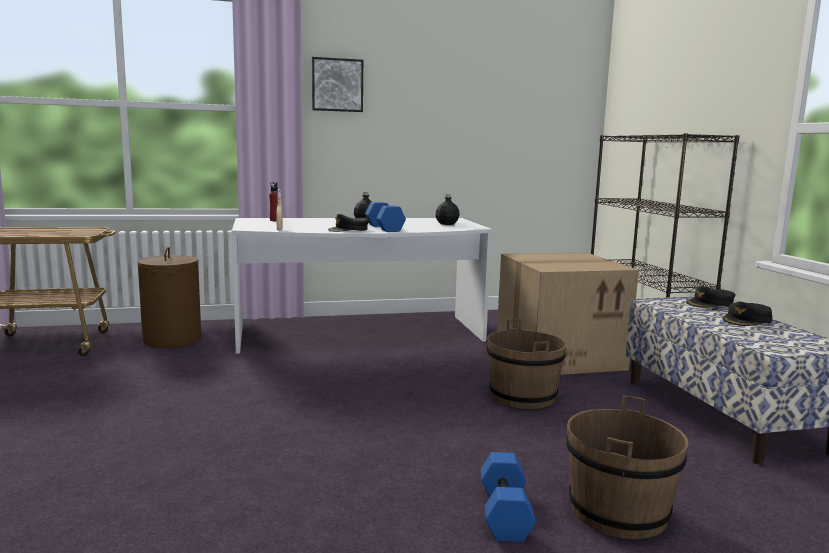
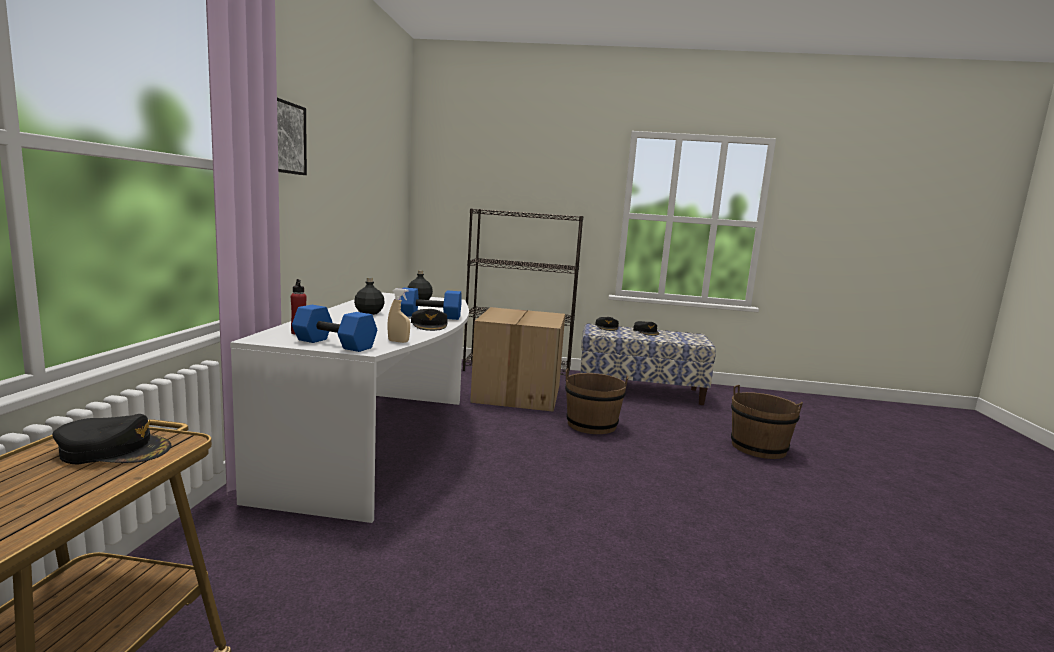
camera: 70 degrees left, 0 degrees up
(75, 232) = (115, 450): none -> black cap
(172, 339) = (239, 568): brown laundry basket -> none
(506, 514) = (766, 475): blue dumbbell -> blue dumbbell (336, 344)

